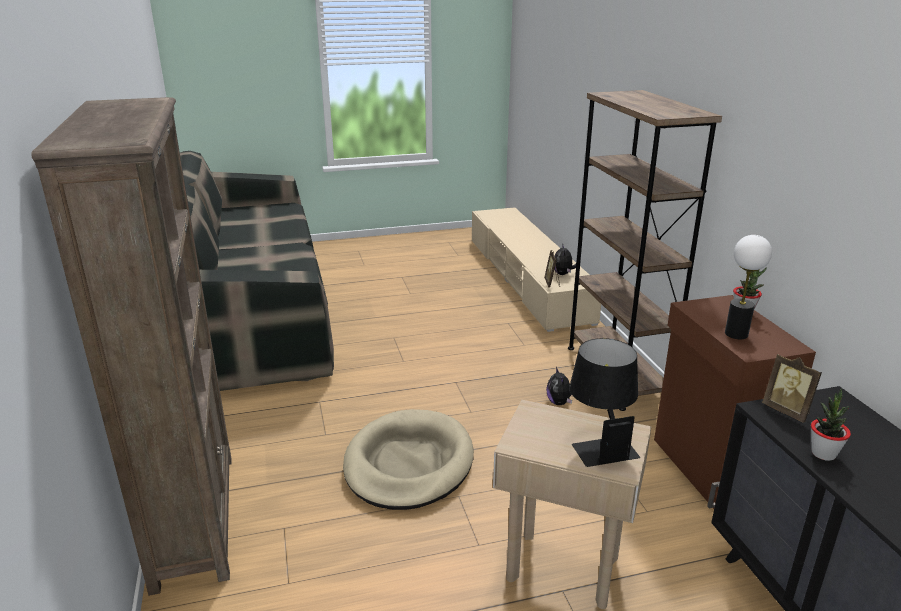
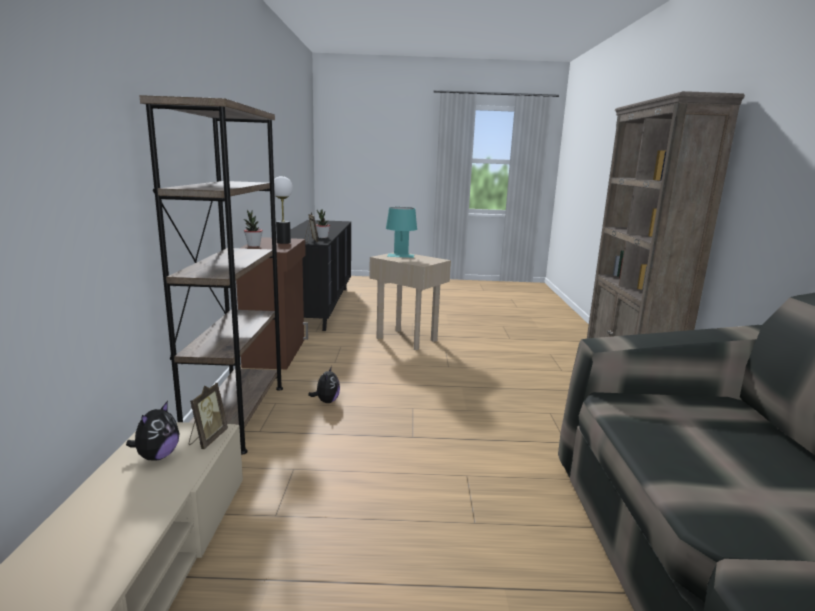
camera: 165 degrees left, 10 degrees down
(408, 464) = (478, 385): beige dog bed -> none
(599, 443) = (400, 256): black table lamp -> turquoise table lamp

